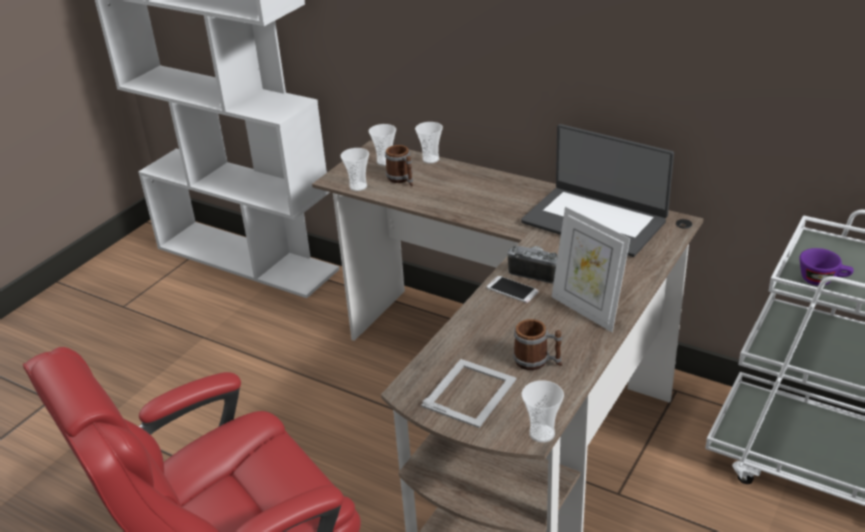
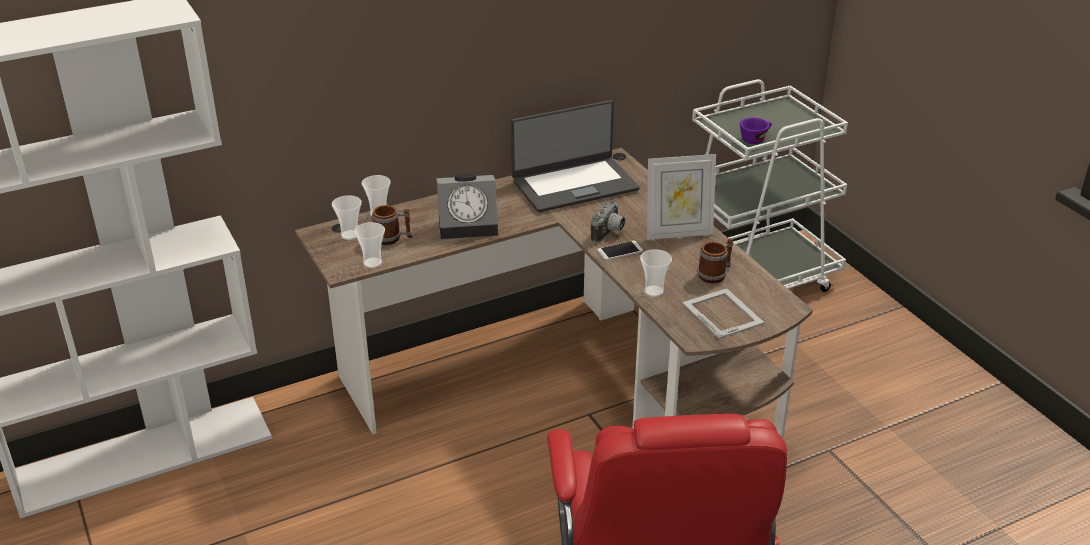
camera: 60 degrees left, 0 degrees up
(462, 202) = (470, 225): none -> alarm clock
(536, 272) = (609, 233): camera -> camera turned 150 degrees clockwise
(542, 433) = (791, 302): cup -> cup (654, 291)

